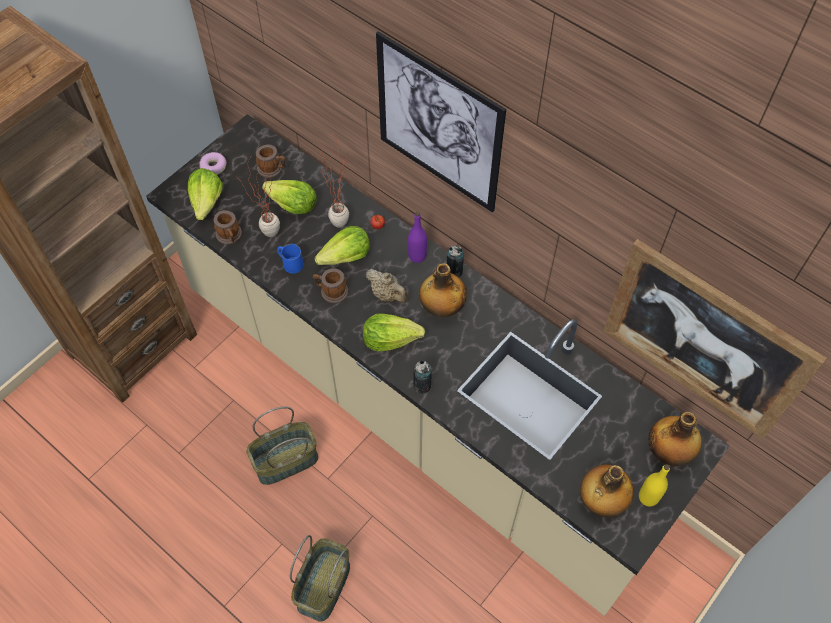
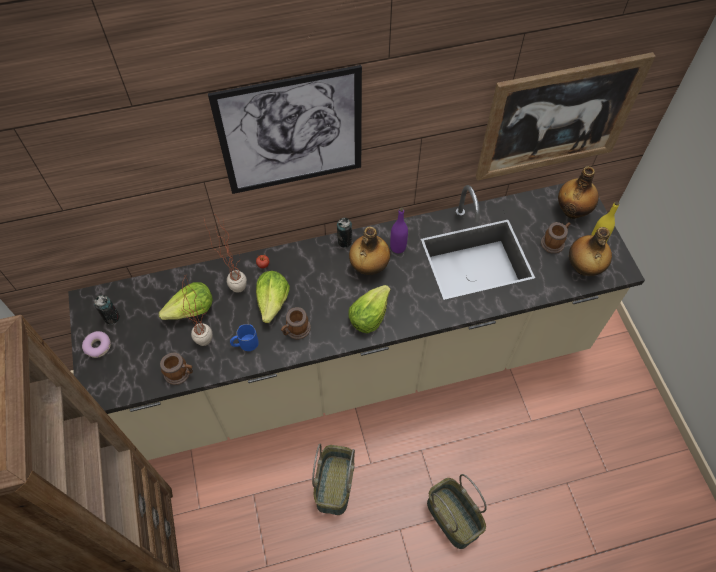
camera: 55 degrees left, 0 degrees up
(207, 202) = (130, 371): lettuce -> none
(272, 169) = (142, 304): mug -> mug (554, 242)
(387, 294) = (329, 294): beige teapot -> none
(417, 256) = (312, 256): purple bottle -> purple bottle (398, 247)
(422, 385) = (423, 318): can -> can (112, 317)

